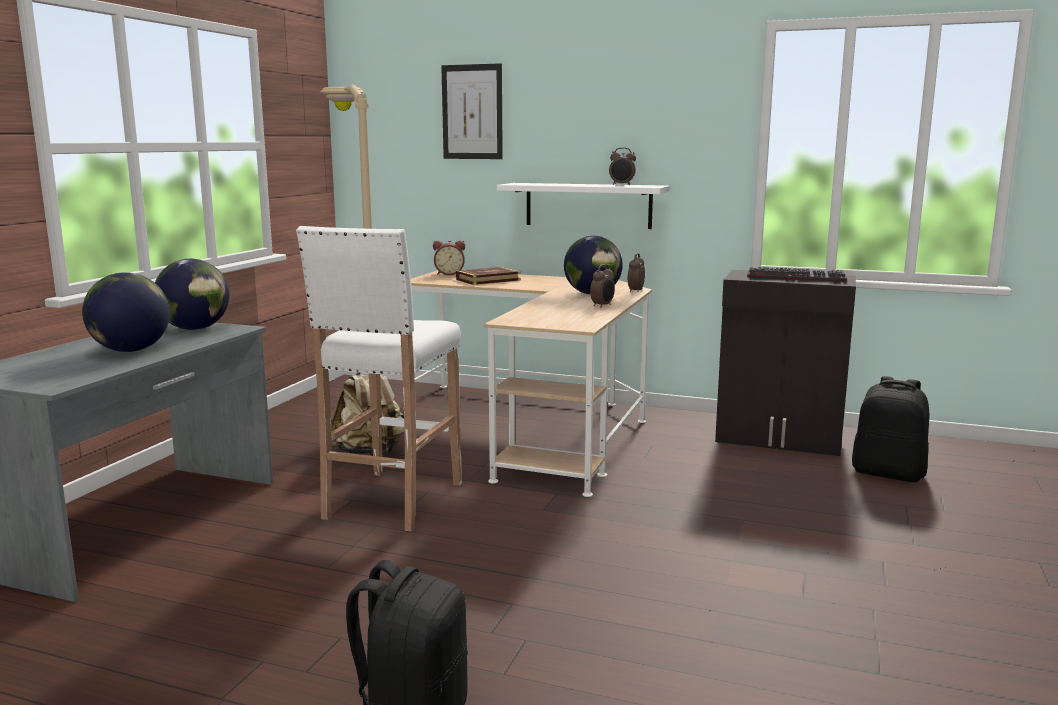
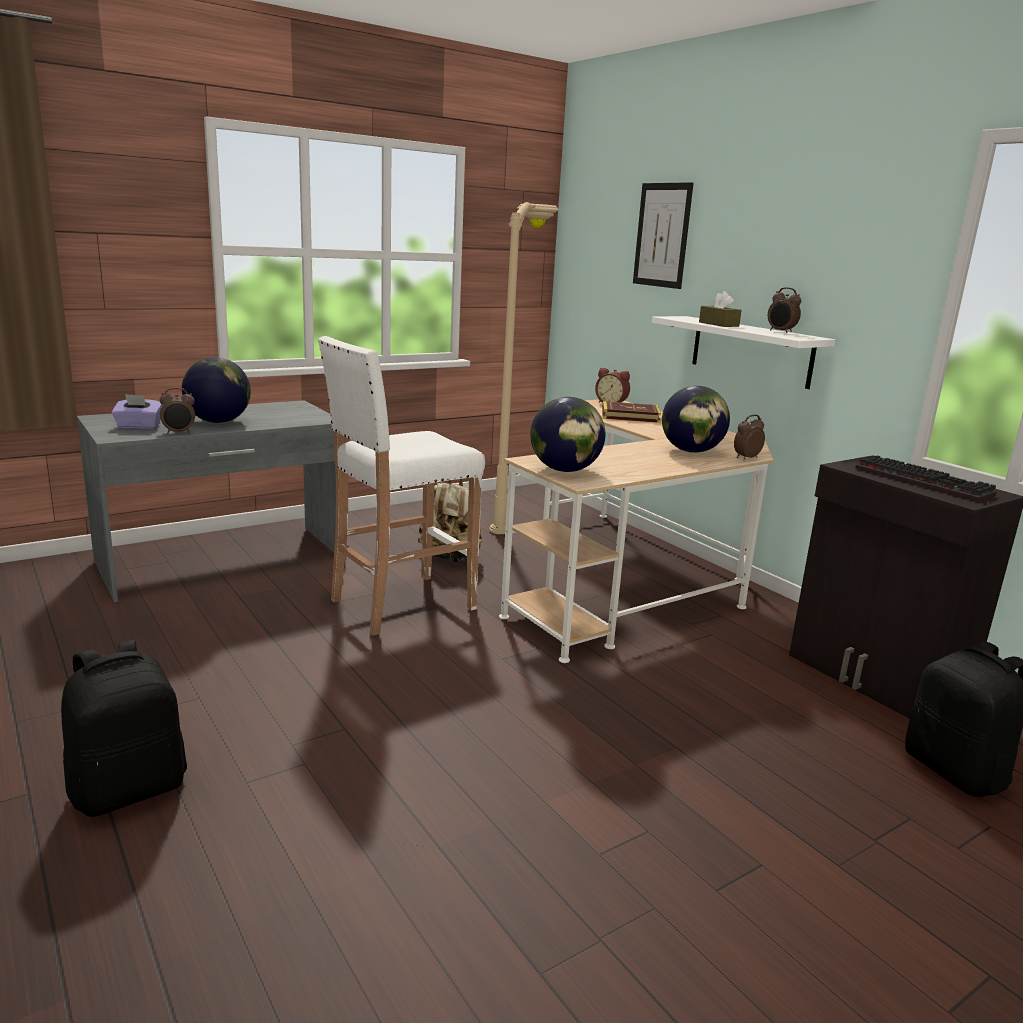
camera: 35 degrees right, 5 degrees up
(50, 372) = (139, 426): none -> purple tissue box
(195, 329) = (298, 413): globe -> globe (565, 470)
(565, 184) = (718, 324): none -> brown tissue box
(603, 306) = (664, 466): alarm clock -> alarm clock (179, 433)

